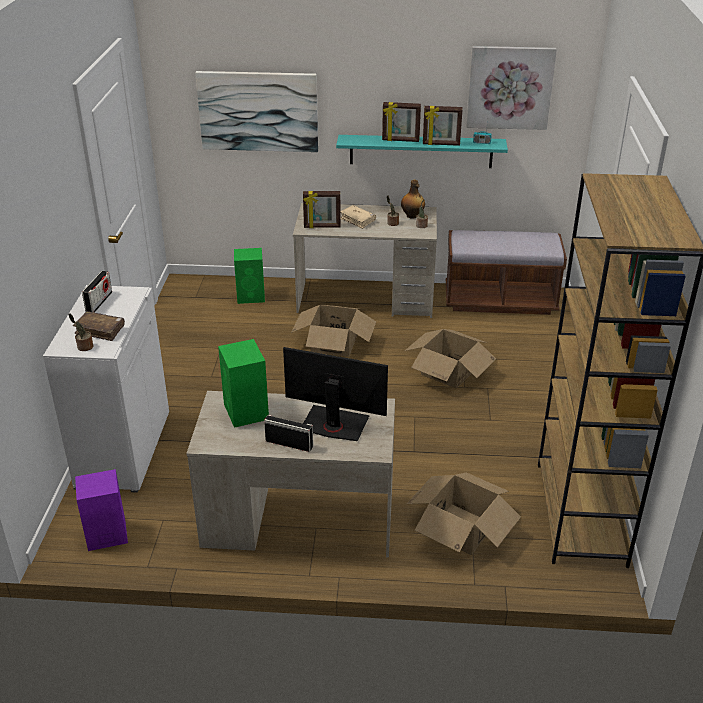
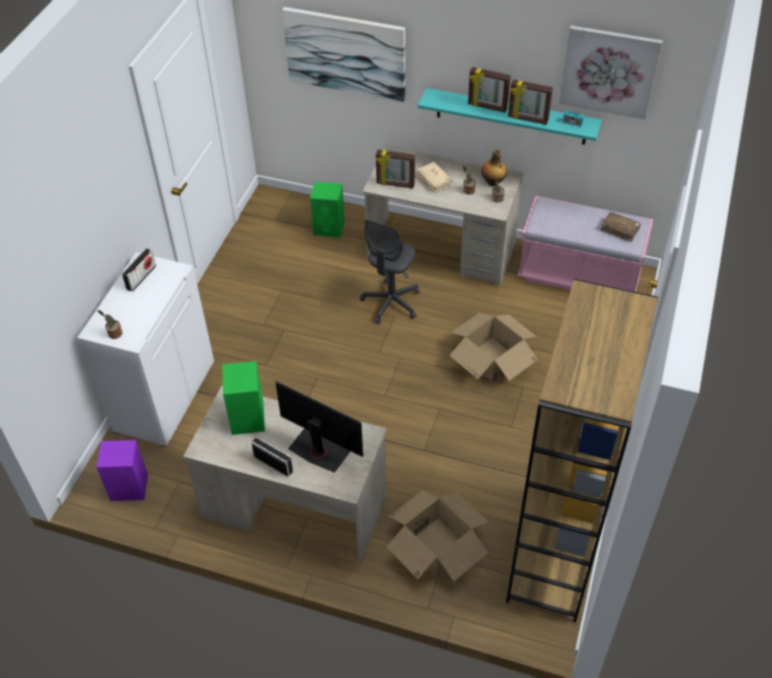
camera: 15 degrees right, 15 degrees up
(100, 330) = (133, 315): brown book -> brown book (620, 229)
(333, 343) = (391, 303): cardboard box -> grey office chair
(500, 301) = (579, 275): brown bench -> pink bench

